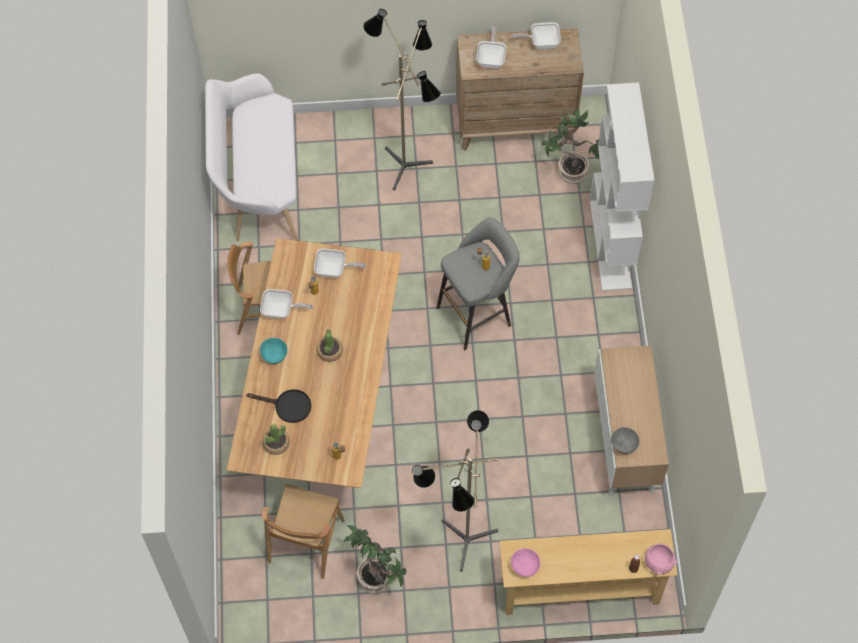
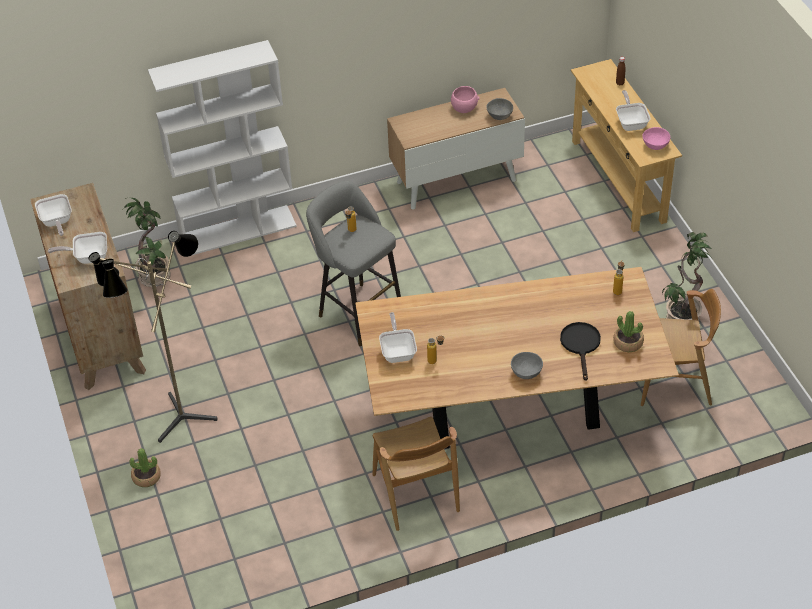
camera: 105 degrees left, 15 degrees down
(259, 185) = (244, 553): white bench -> none
(274, 355) = (525, 373): turquoise bowl -> grey bowl
(281, 310) = (468, 382): frying pan -> frying pan (631, 122)
(329, 351) = (500, 329): potted plant -> potted plant (146, 477)
(460, 540) = (612, 268): floor lamp -> none
(658, 563) = (606, 70): pink bowl -> pink bowl (464, 108)

